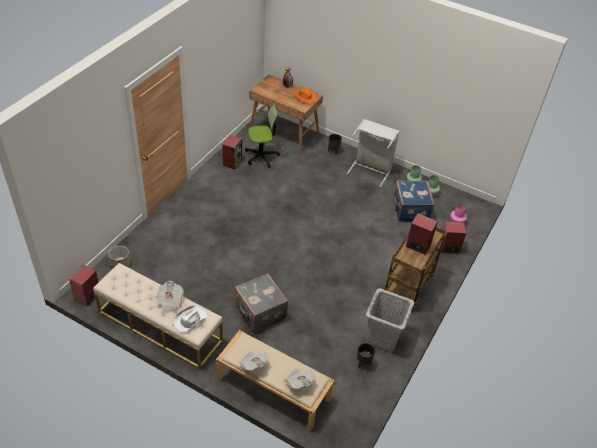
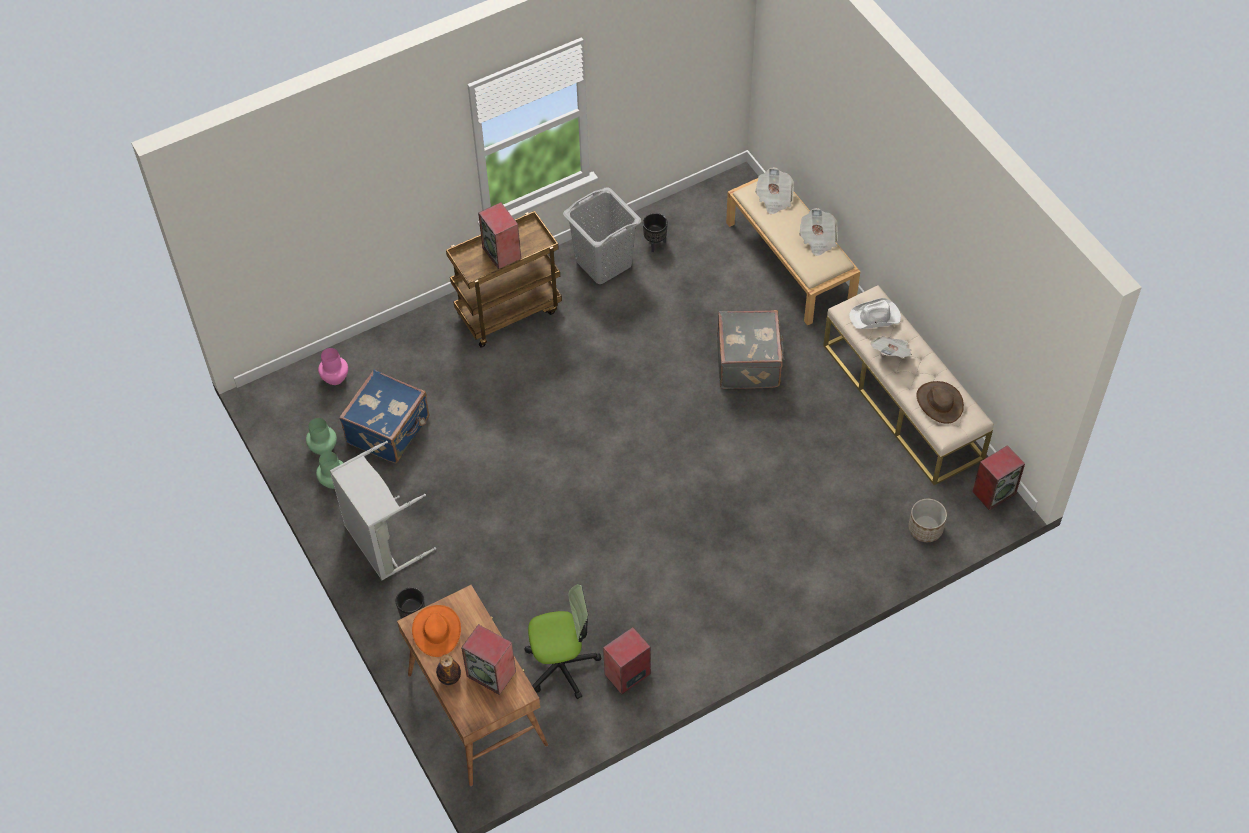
camera: 145 degrees left, 10 degrees up
(129, 284) = (939, 402): none -> brown hat
(261, 156) = (561, 665): office chair -> office chair turned 150 degrees clockwise
(448, 248) = (392, 342): speaker -> speaker (492, 673)

